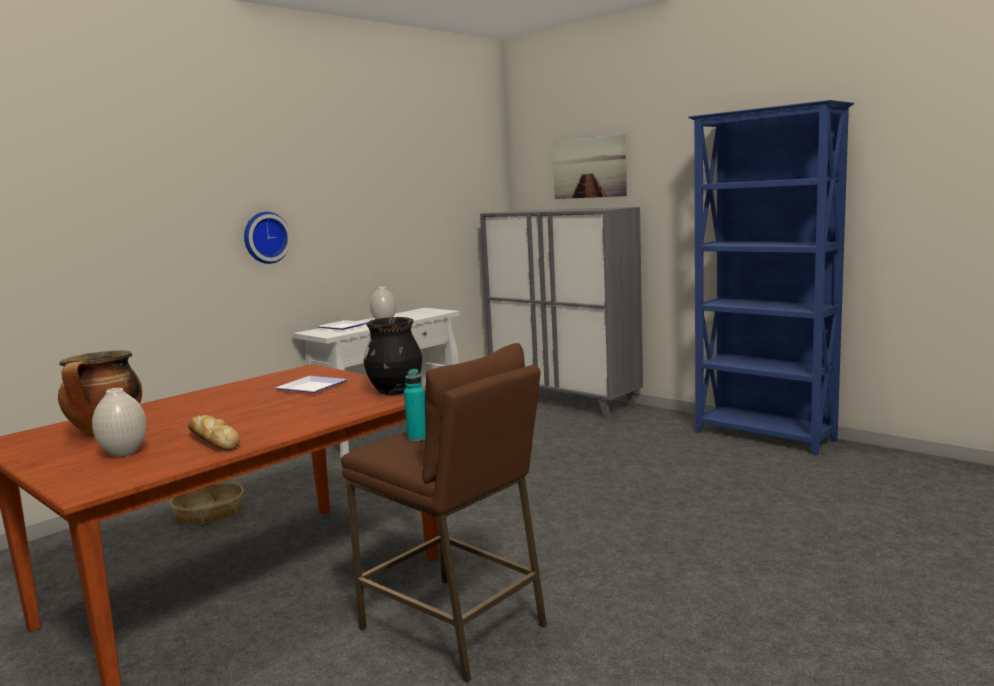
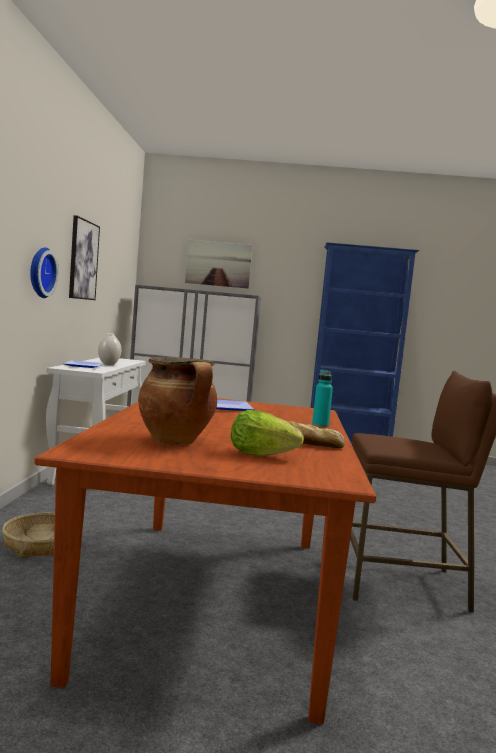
camera: 40 degrees left, 5 degrees down
(124, 453) = (260, 455): white vase -> lettuce
(358, 206) = (83, 260): none -> picture
(395, 391) = (303, 410): black vase -> none
(417, 438) = (391, 440): turquoise bottle -> turquoise bottle (320, 425)

